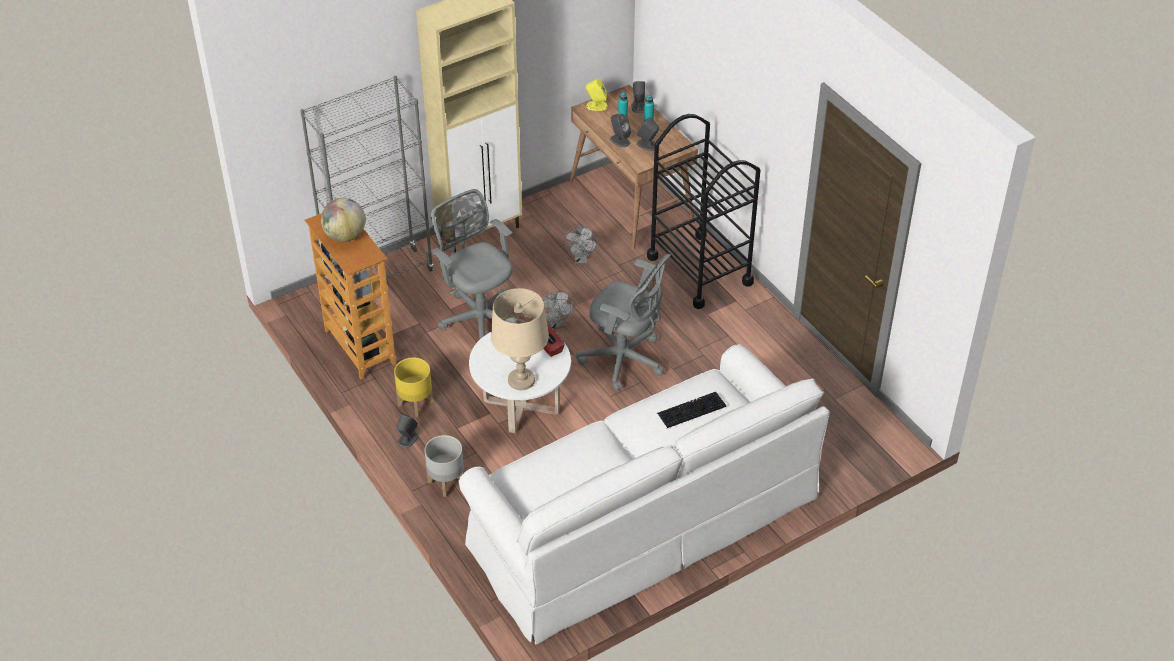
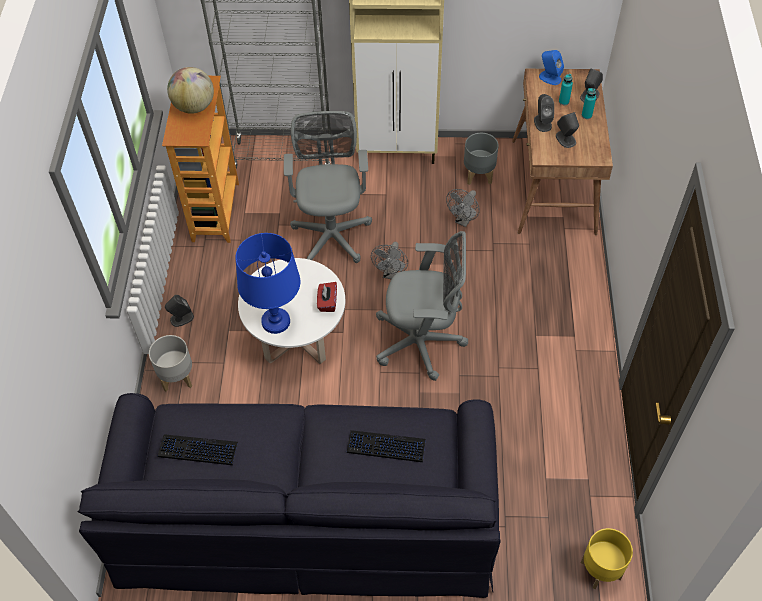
camera: 35 degrees right, 10 degrees up
(415, 404) = (214, 288): yellow planter -> yellow planter (600, 570)
(521, 380) = (275, 321): beige table lamp -> blue table lamp
(554, 483) = (198, 450): none -> keyboard
(564, 220) = (479, 175): none -> grey planter
(596, 106) = (549, 78): yellow speaker -> blue speaker
(625, 360) = (422, 342): grey office chair -> grey office chair turned 60 degrees counterclockwise
(641, 519) = (306, 517): white sofa -> black sofa
(699, 270) = (564, 286): black cart -> none

